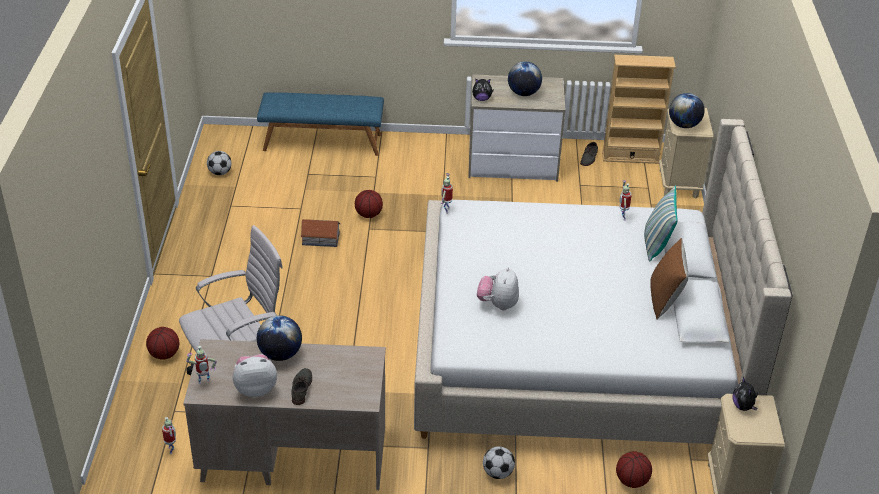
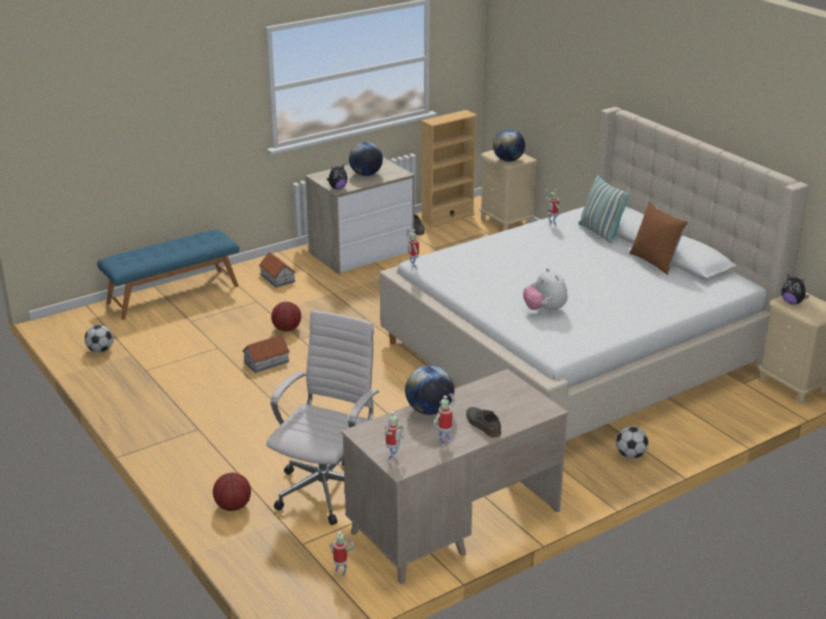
camera: 35 degrees left, 10 degrees down
(255, 388) = (444, 442): plush toy -> toy robot
(416, 160) = (277, 278): none -> toy house
(631, 481) = (726, 414): basketball -> none

